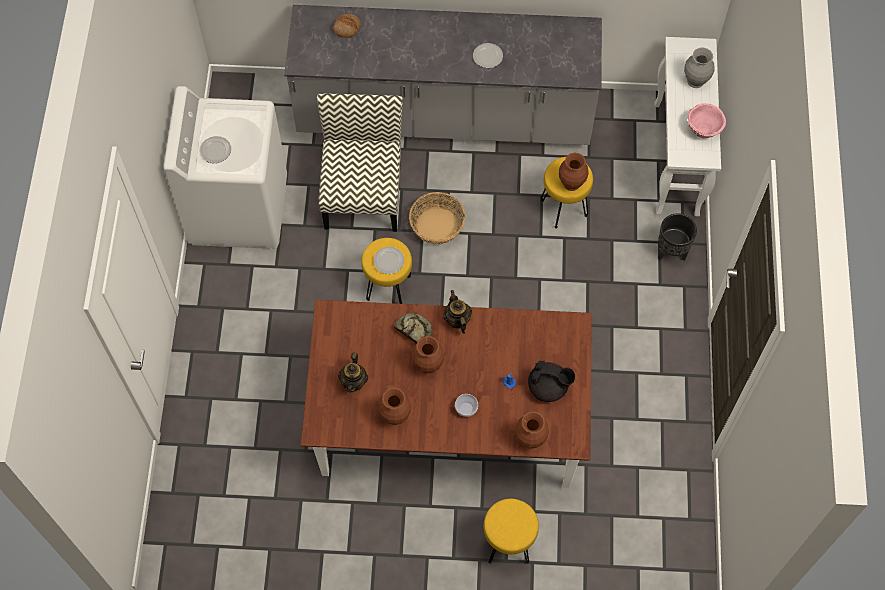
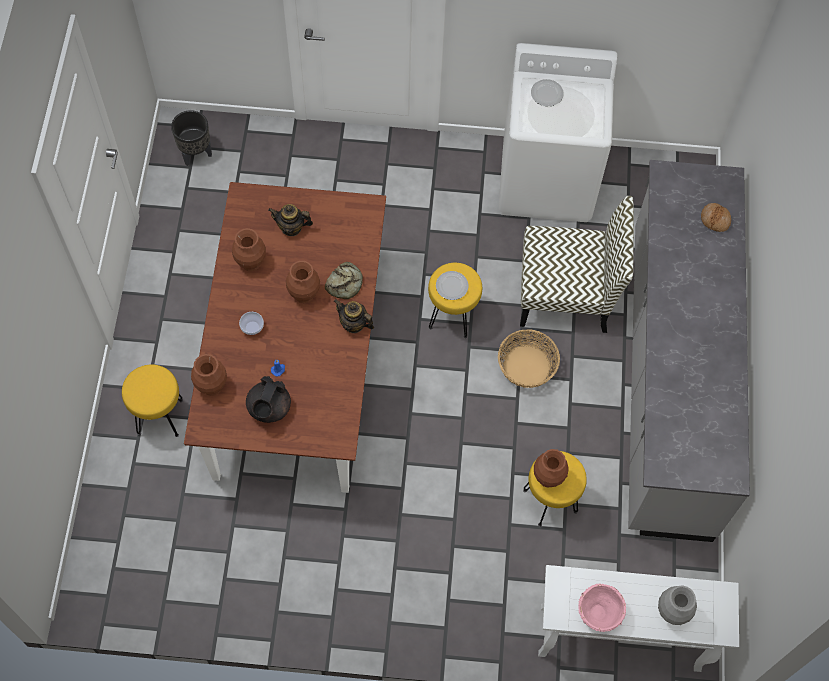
camera: 90 degrees right, 0 degrees up
(457, 320) = (354, 324): teapot -> teapot turned 135 degrees counterclockwise
(488, 56) = (683, 362): plate -> none
(671, 252) = (490, 617): black planter -> black planter (196, 154)

